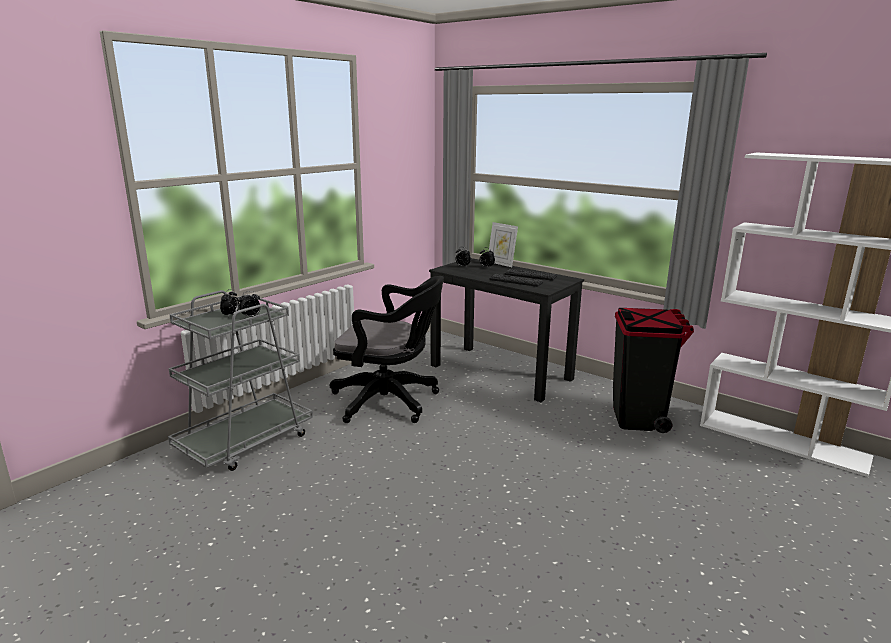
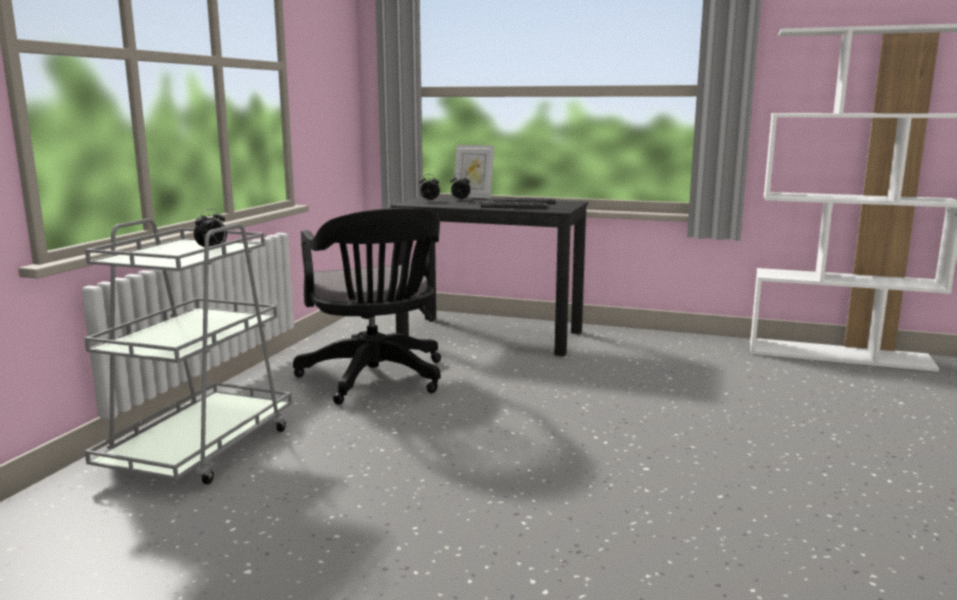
camera: 20 degrees left, 5 degrees down
(231, 315) = (177, 250): alarm clock -> none
(390, 402) = (376, 380): black office chair -> black office chair turned 75 degrees clockwise
(638, 417) = (683, 355): black trash can -> none

